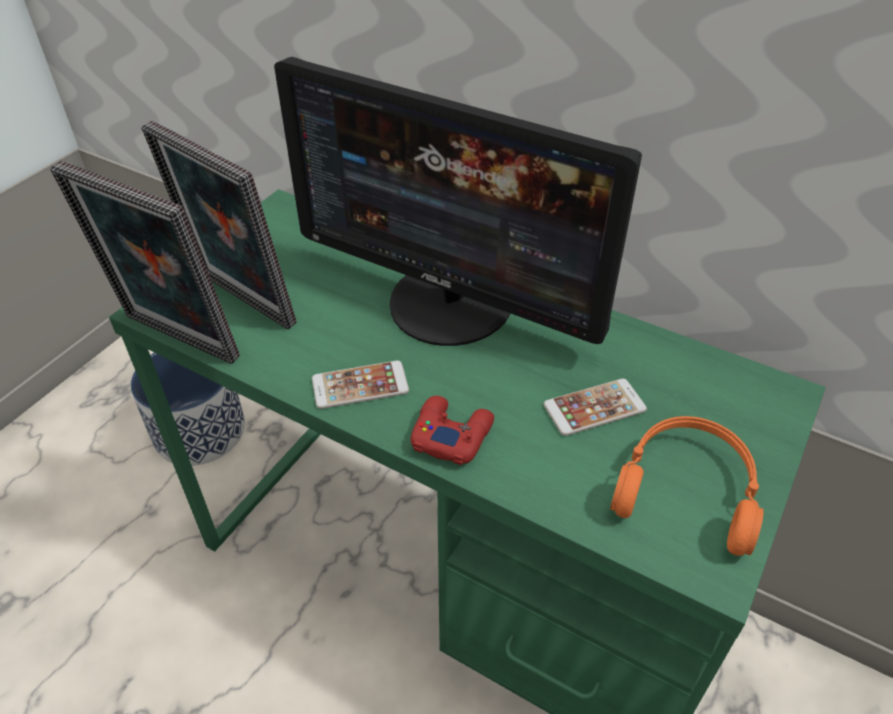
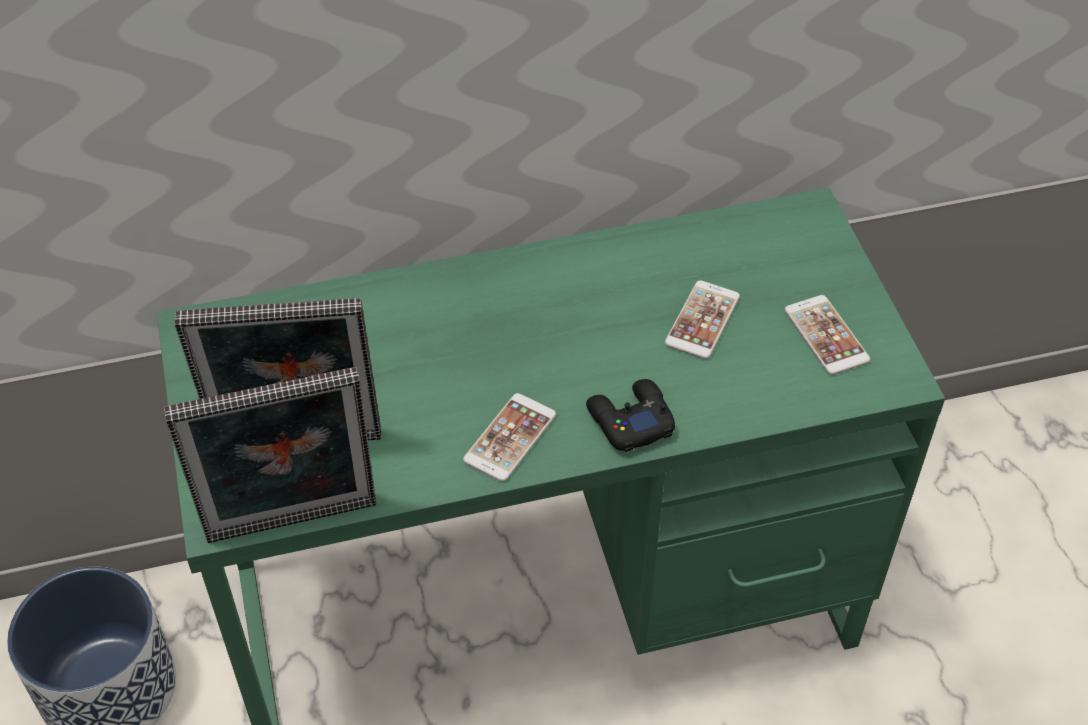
camera: 45 degrees left, 5 degrees up
(451, 303) = (488, 312): monitor -> none
(451, 434) = (629, 420): red game controller -> black game controller
(687, 489) = (826, 335): orange headphones -> phone

